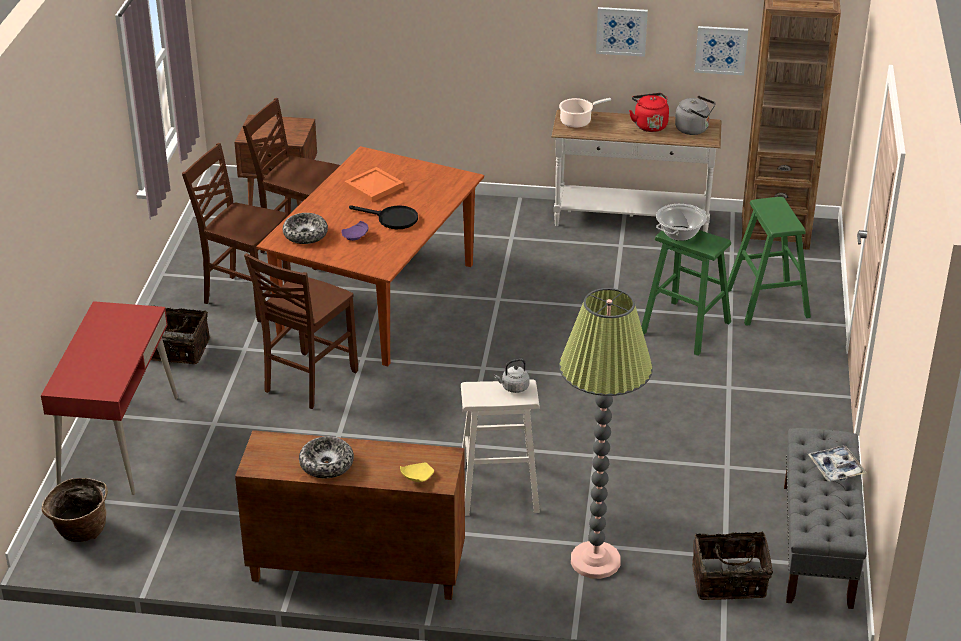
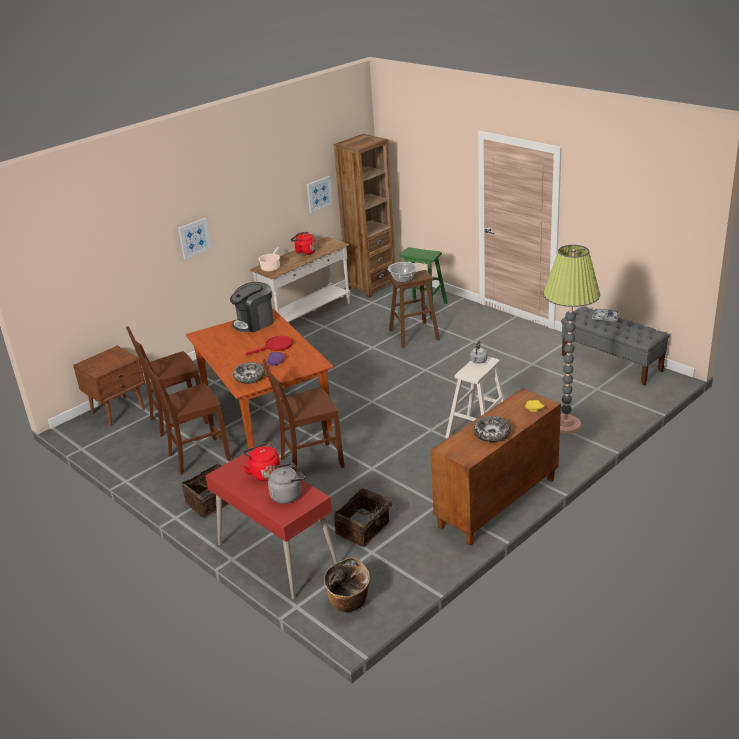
camera: 50 degrees left, 5 degrees down
(126, 337) = (264, 473): none -> red kettle
(308, 381) = (310, 462): brown chair -> brown chair turned 90 degrees clockwise
(373, 186) = (234, 342): orange tray -> none
(392, 219) = (275, 346): black frying pan -> red frying pan
(433, 178) = (254, 323): none -> coffee machine
(621, 31) = (272, 203): picture -> picture (194, 238)
(685, 328) = (414, 335): green stool -> brown stool
(694, 129) = (325, 244): grey kettle -> grey kettle (288, 495)
(729, 582) = (616, 394): basket -> basket (364, 529)

